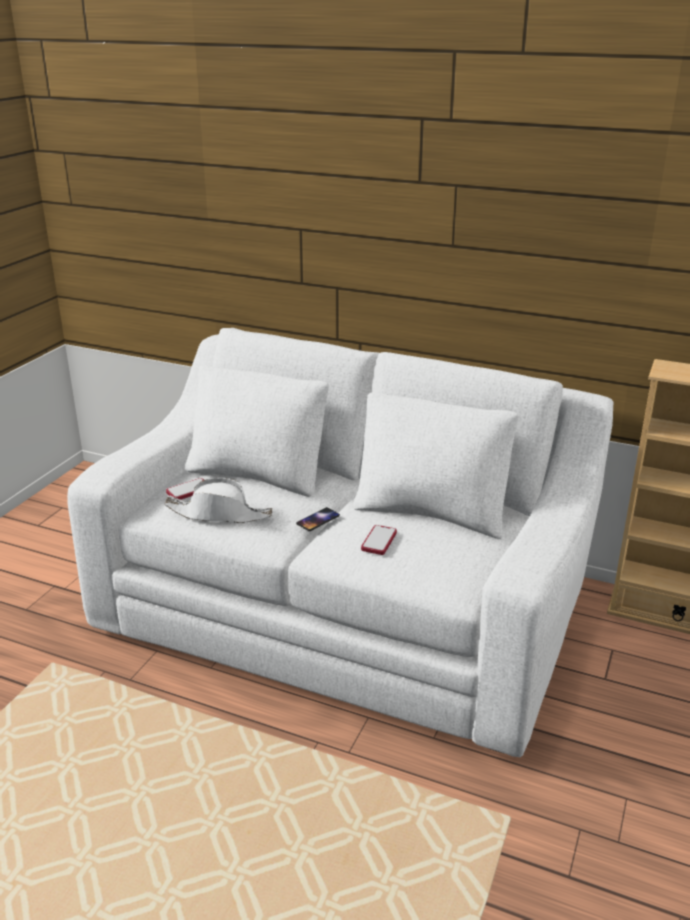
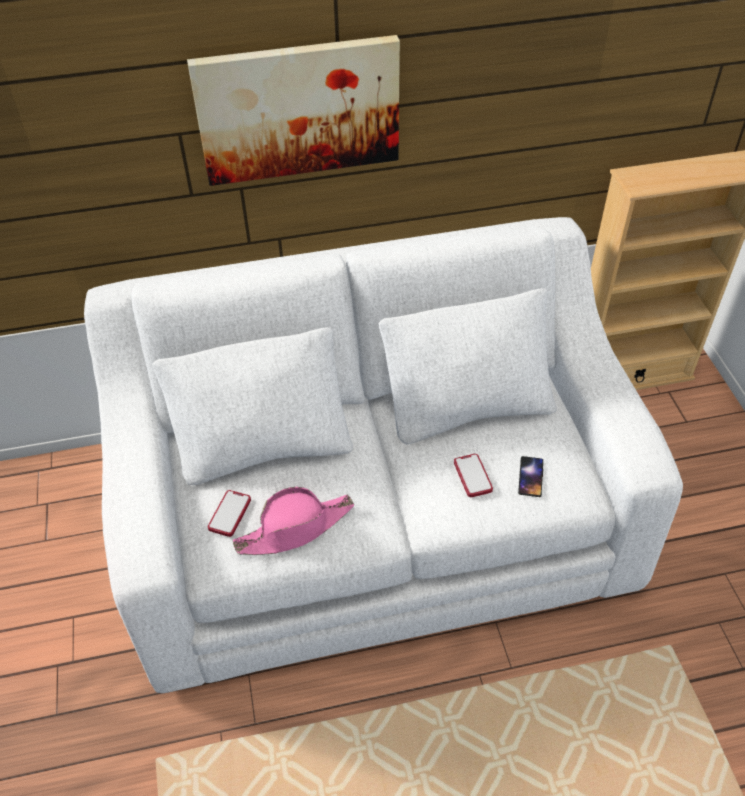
camera: 35 degrees left, 20 degrees up
(219, 514) = (295, 528): white hat -> pink hat
(318, 520) = (391, 479): phone -> phone (531, 477)
(384, 229) = (298, 109): none -> picture

